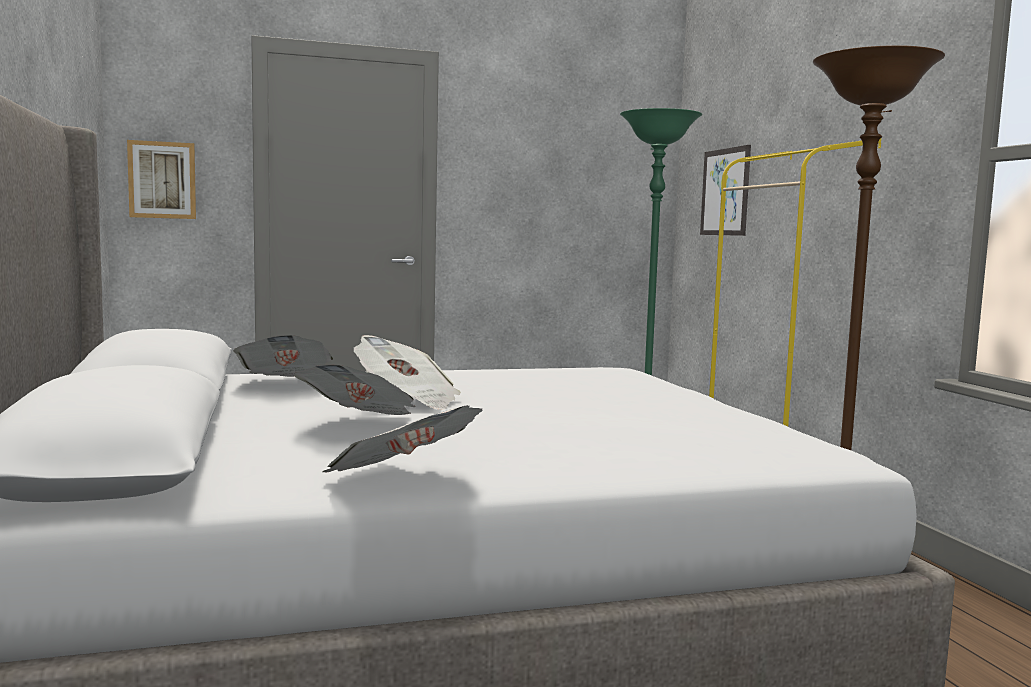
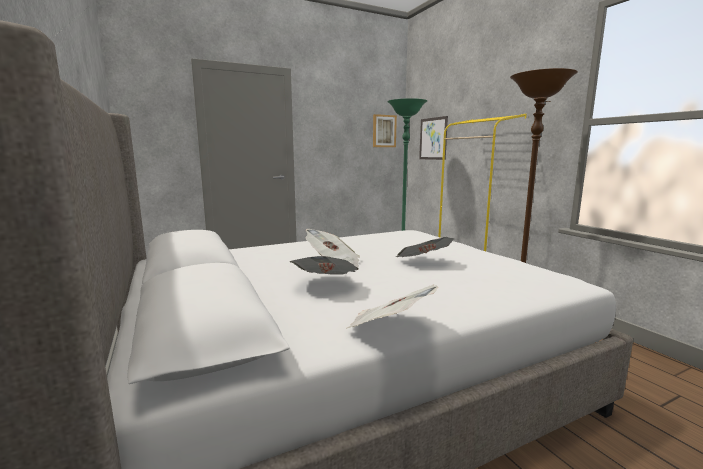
camera: 10 degrees left, 5 degrees up
(162, 180) = (147, 139): picture -> picture (384, 131)
(285, 384) = (257, 256): newspaper -> newspaper (423, 263)

